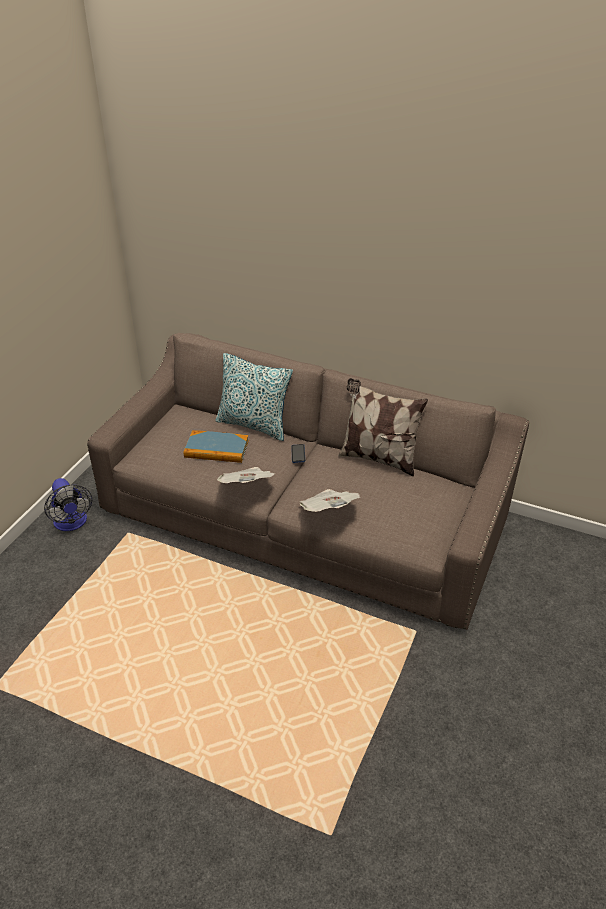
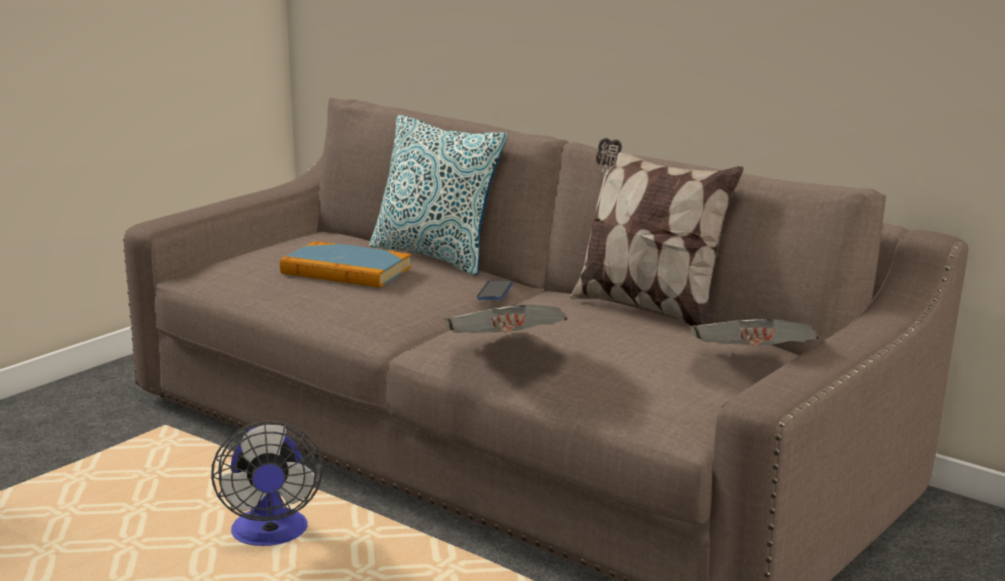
camera: 15 degrees right, 20 degrees down
(72, 523) = (78, 403): fan -> fan (271, 535)
(247, 487) = (369, 314): newspaper -> newspaper (751, 367)

